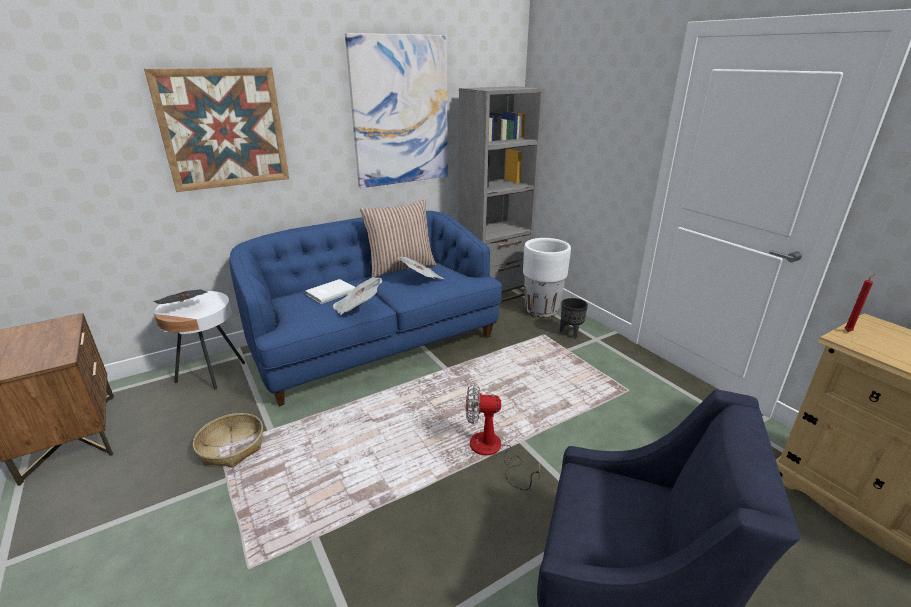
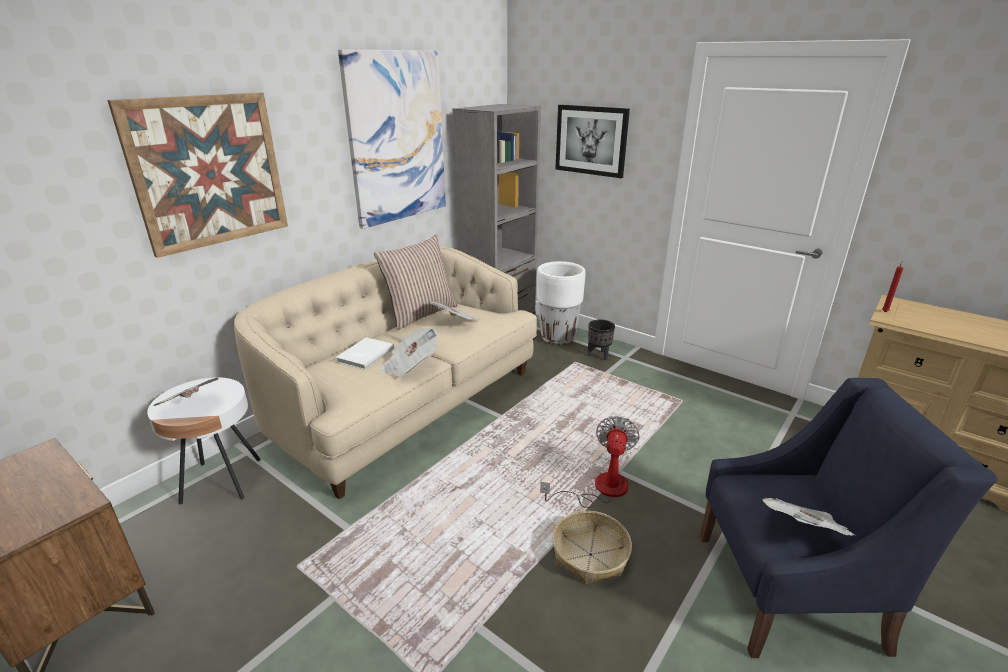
camera: 20 degrees left, 0 degrees up
(231, 447) = (313, 560): basket -> basket (590, 555)
(375, 344) = (406, 405): blue sofa -> beige sofa
(492, 452) = (600, 489): fan -> fan turned 120 degrees clockwise
(588, 123) = (591, 140): none -> picture
(605, 539) = (803, 532): none -> newspaper

